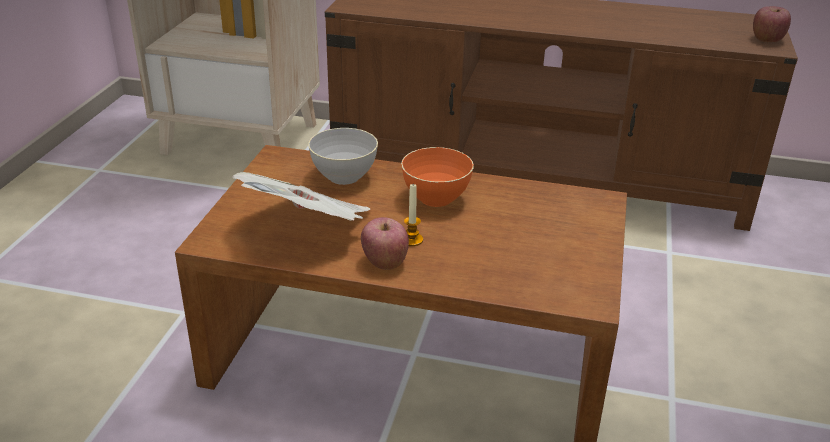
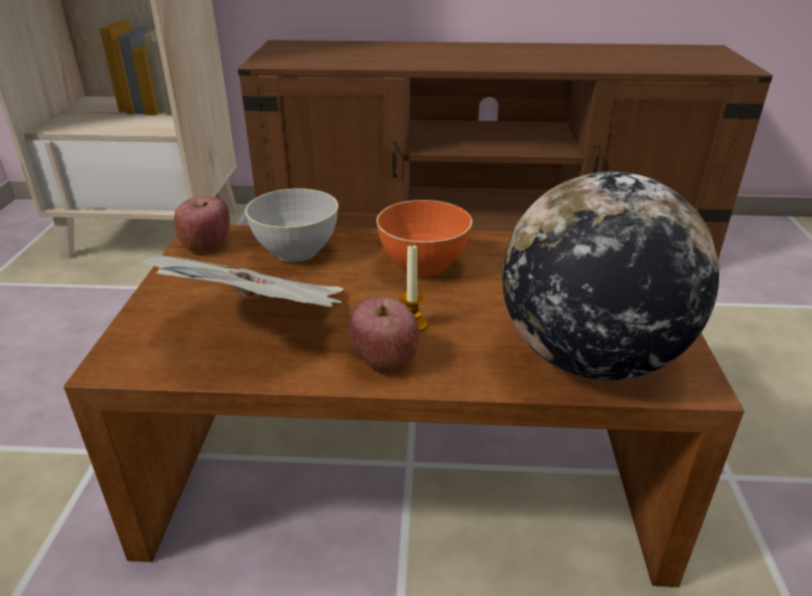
camera: 10 degrees left, 0 degrees up
(528, 278) = (589, 358): none -> globe
(767, 39) = (728, 62): apple -> apple (206, 245)

